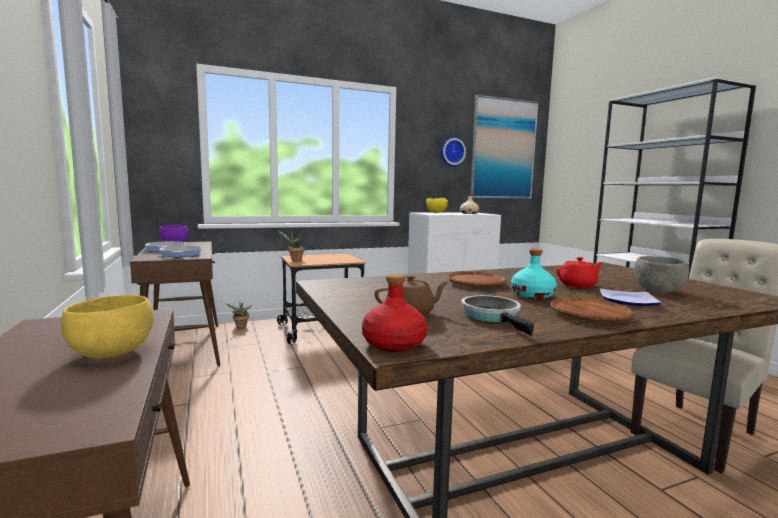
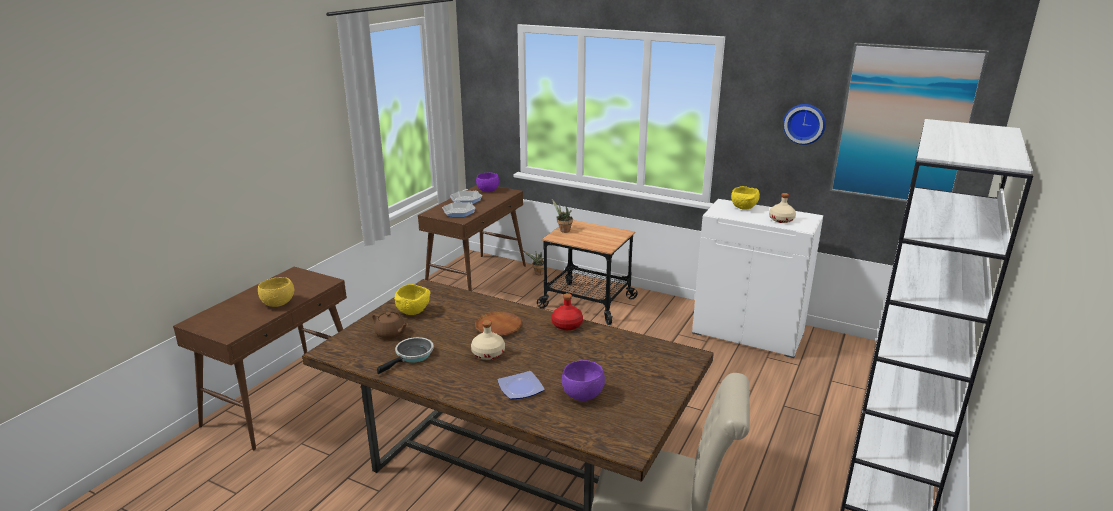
camera: 50 degrees right, 15 degrees up
(372, 296) = (413, 312): none -> yellow bowl
(393, 344) = (334, 348): red bottle -> red bottle (566, 325)
(532, 295) = (488, 353): turquoise bottle -> beige bottle
(578, 285) = (554, 361): red teapot -> none
(589, 315) = (456, 382): brown plate -> none
(657, 291) = (582, 395): grey bowl -> purple bowl

